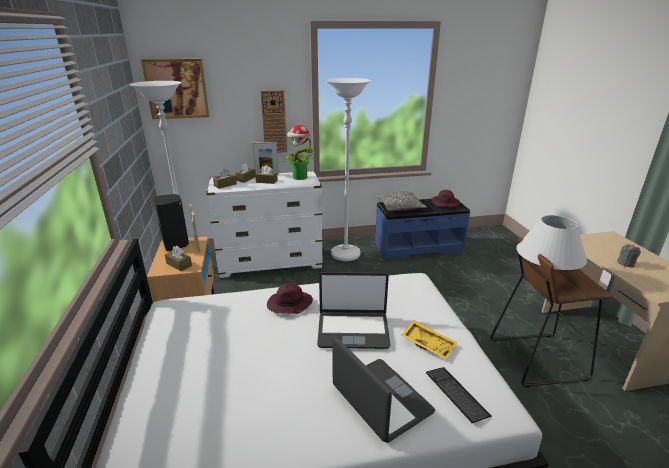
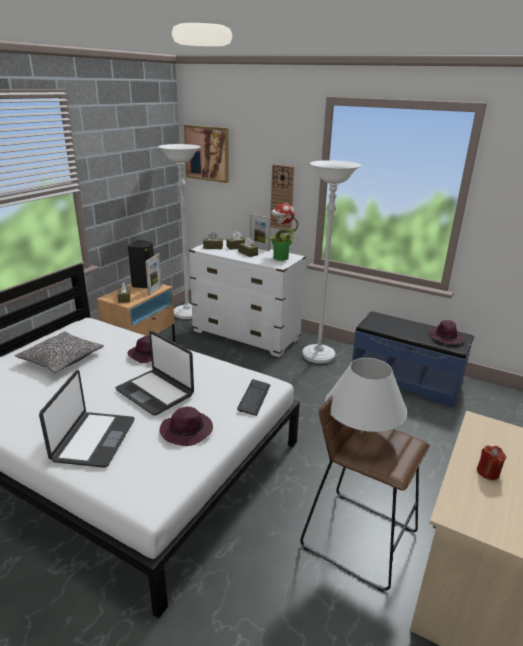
camera: 40 degrees right, 0 degrees up
(400, 207) = (384, 323): pillow -> pillow (61, 359)
(428, 344) = (187, 430): yellow tray -> purple hat
(456, 395) = (140, 470): keyboard -> keyboard (254, 398)
(625, 263) = (488, 472): grey candle -> red candle

